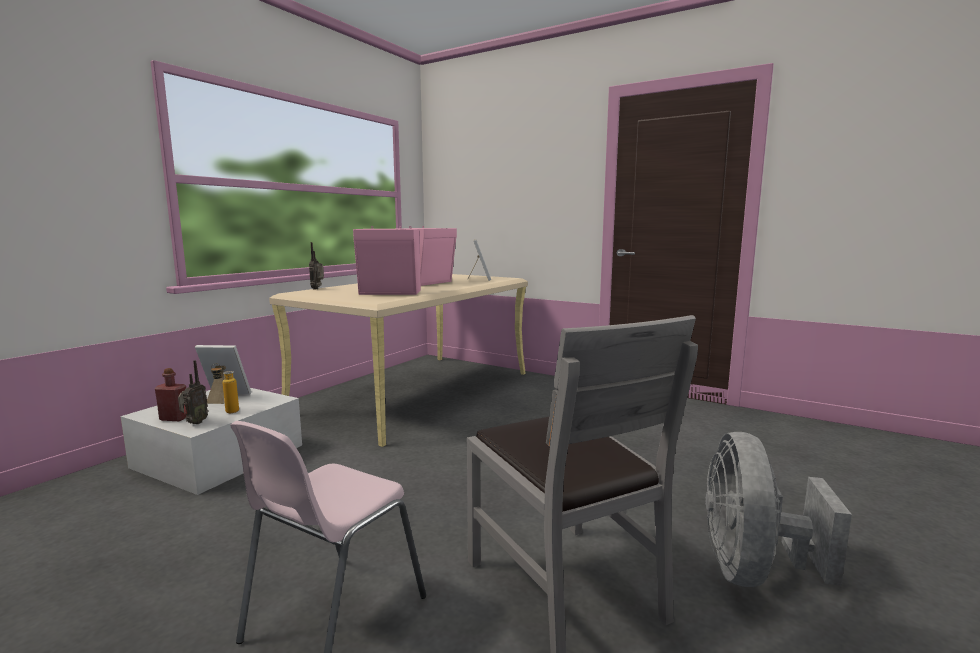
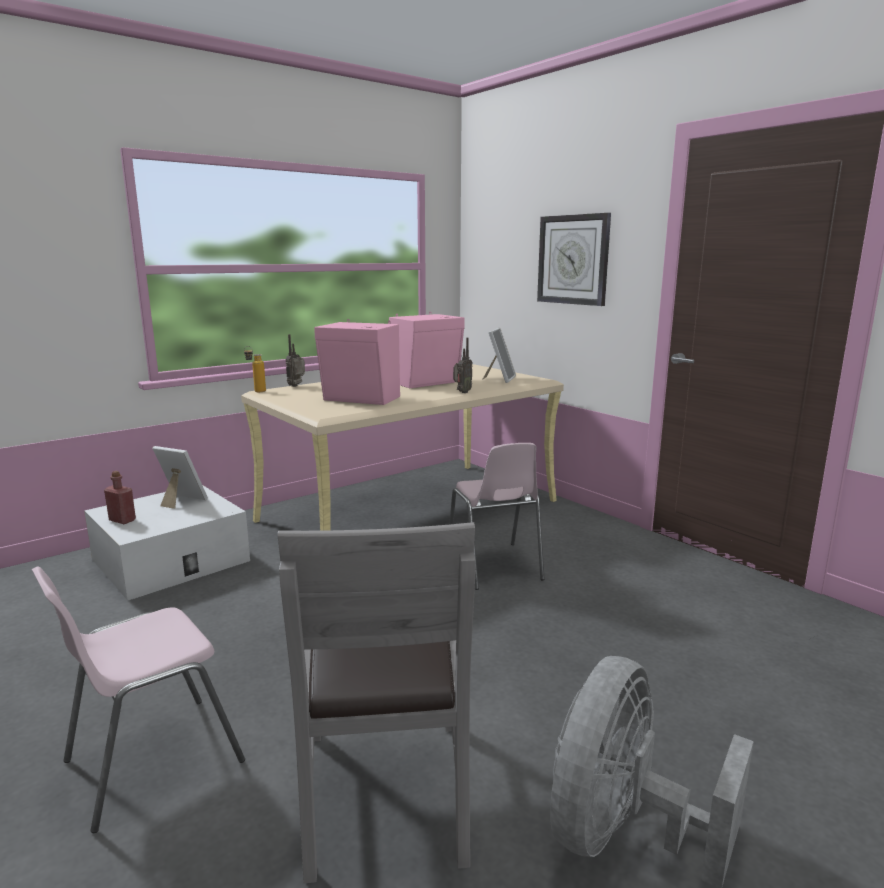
camera: 20 degrees right, 5 degrees up
(194, 423) = (134, 529): radio -> radio (461, 392)
(227, 411) = (170, 519): bottle -> bottle (256, 391)
(516, 420) = (494, 566): none -> pink chair
(528, 186) = (573, 259): none -> wall clock

